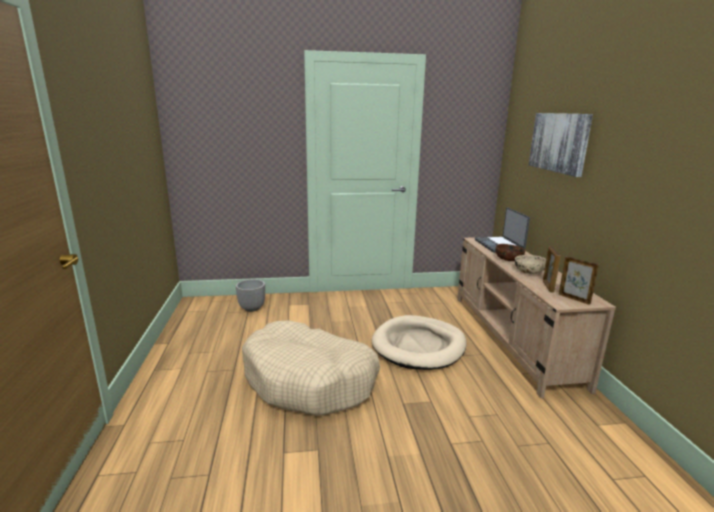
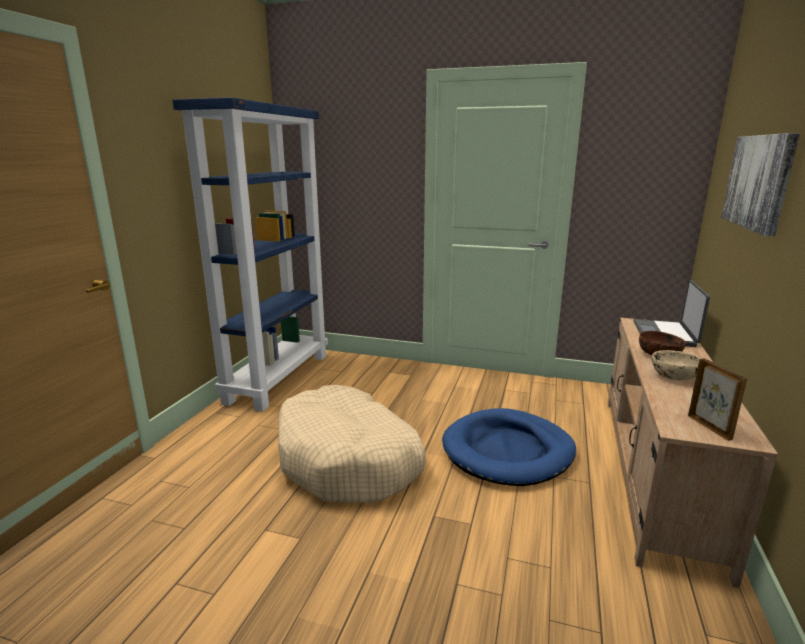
camera: 25 degrees right, 0 degrees up
(192, 327) = (278, 377): none -> blue bookcase
(252, 308) = (348, 369): planter -> none
(419, 346) = (508, 451): beige dog bed -> blue dog bed
(548, 287) = (682, 402): picture frame -> none

